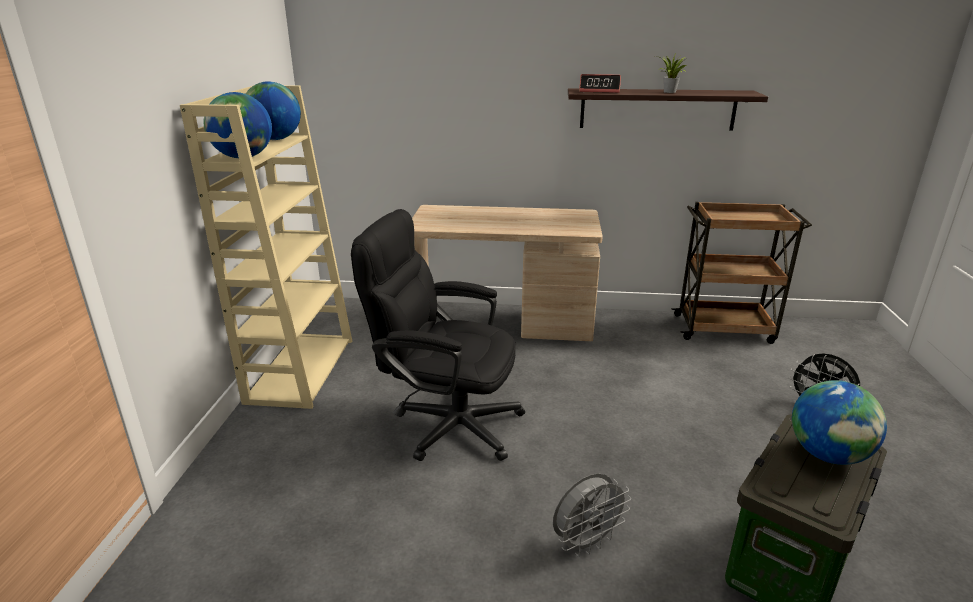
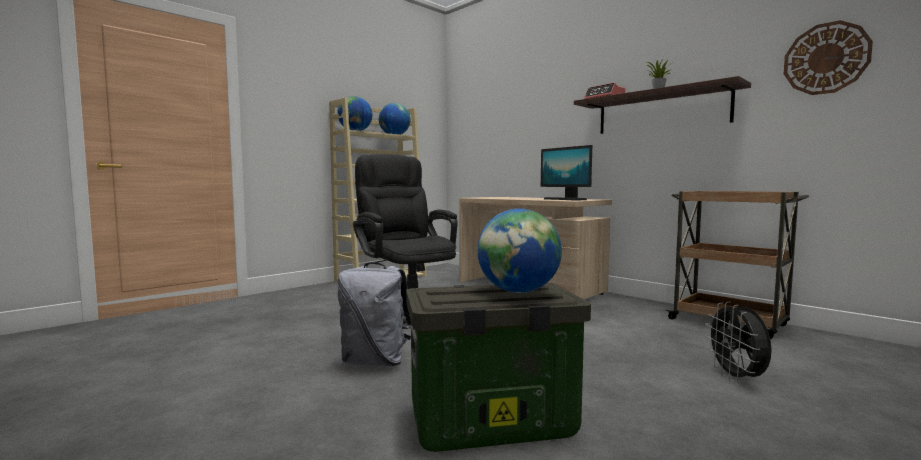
camera: 40 degrees right, 20 degrees down
(565, 224) = (565, 199): none -> monitor
(586, 543) = (376, 362): grey fan -> grey backpack
(820, 77) = (825, 58): none -> wall clock

